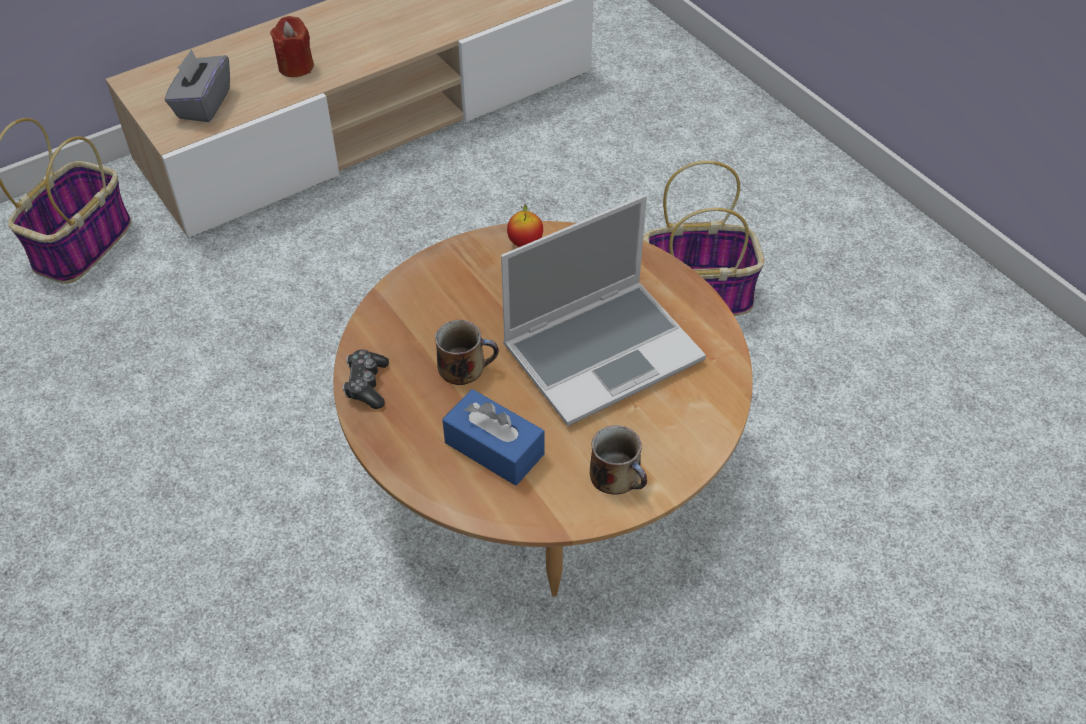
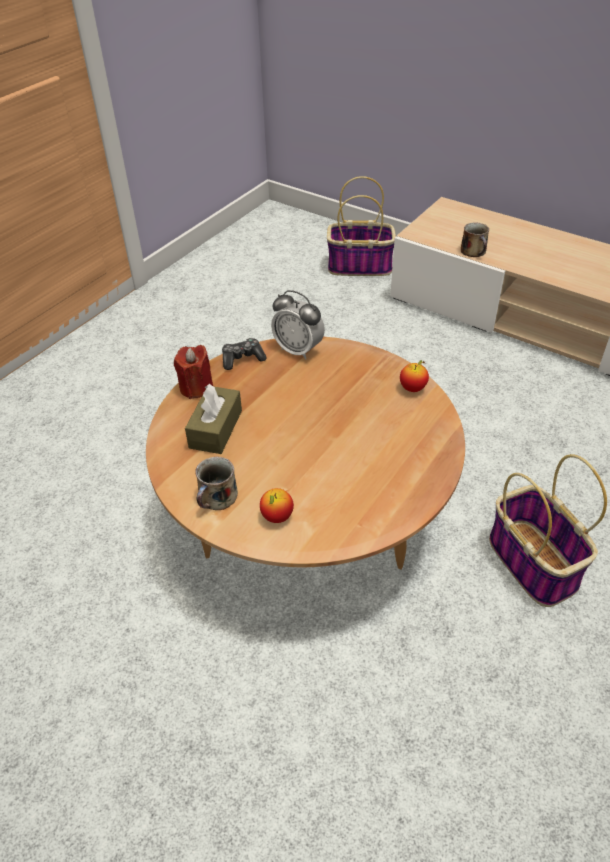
camera: 70 degrees right, 5 degrees down
(203, 104) = (450, 233): grey tissue box -> none
(296, 67) = (518, 252): red candle -> red candle (196, 387)
(386, 322) = (298, 350): none -> alarm clock
(464, 366) = (279, 394): mug -> mug (474, 251)
(494, 448) = (216, 429): blue tissue box -> brown tissue box
(603, 351) = (331, 458): laptop -> none
(672, 426) = (277, 517): none -> apple

